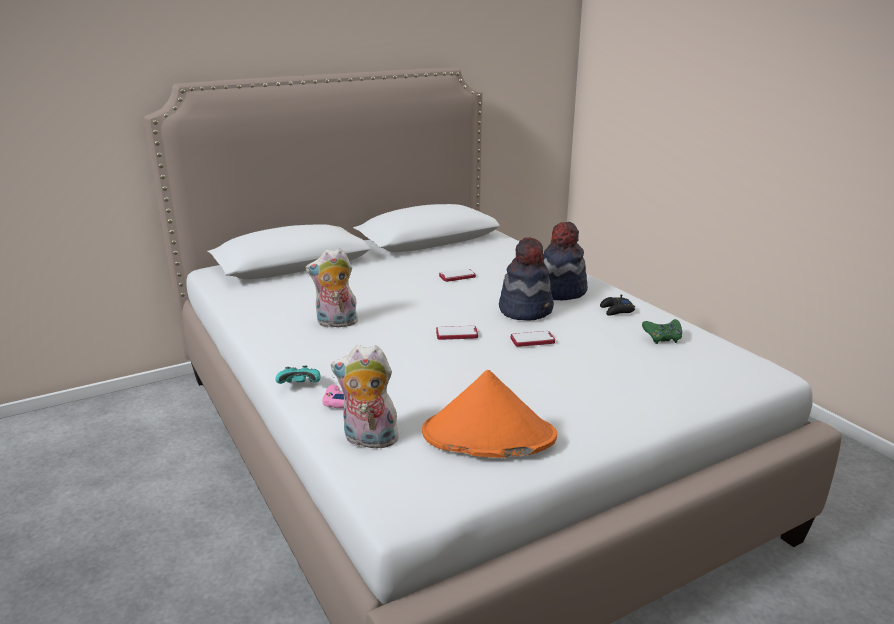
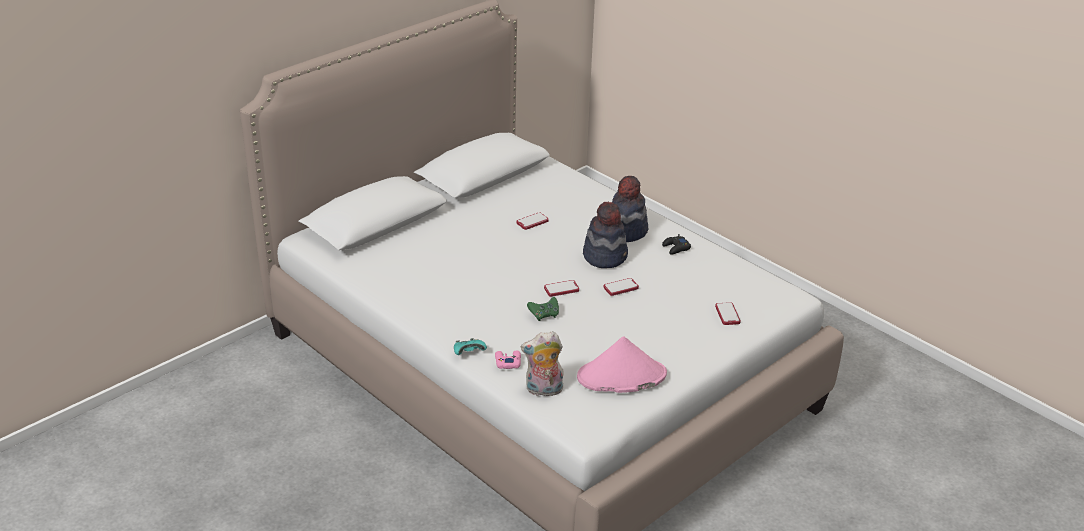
camera: 15 degrees left, 10 degrees up
(336, 323) = (459, 289): plush toy -> none
(488, 435) = (621, 376): orange hat -> pink hat
(662, 339) = (716, 275): green game controller -> green game controller (544, 315)
(668, 381) = (727, 314): none -> phone

